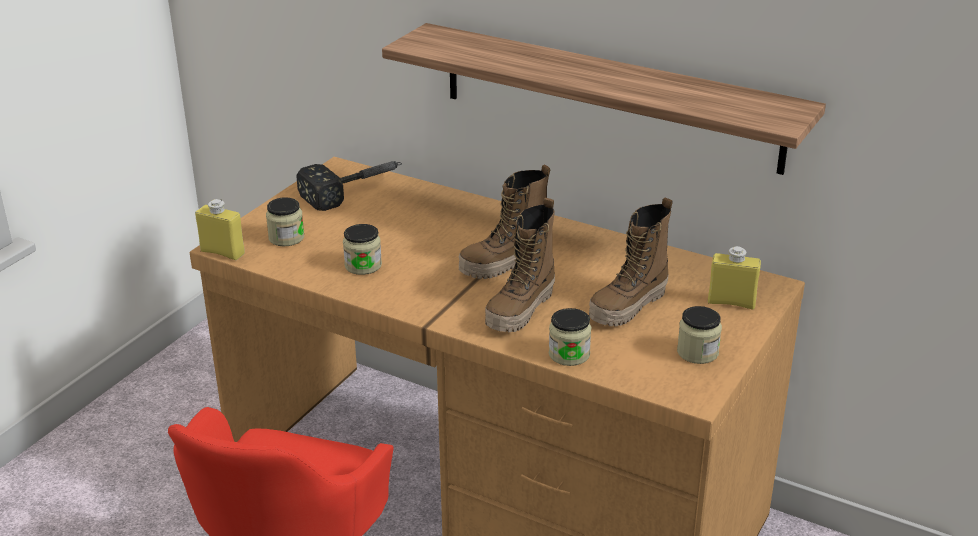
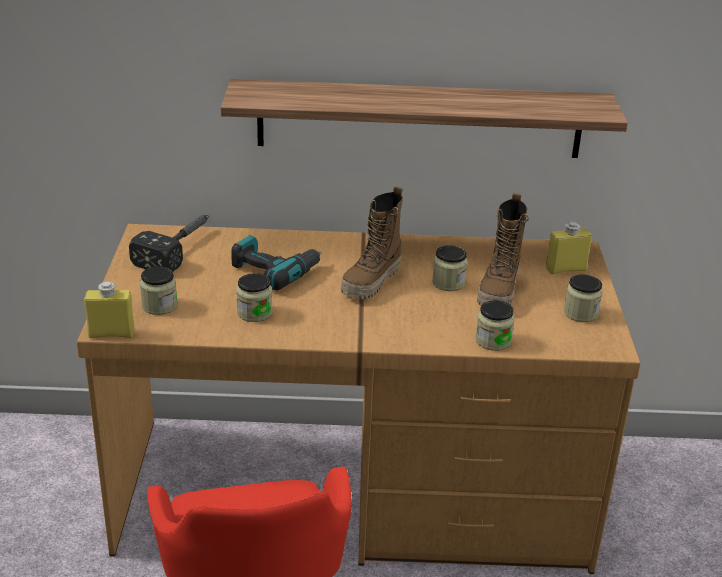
camera: 30 degrees left, 0 degrees up
(422, 230) = (275, 270): none -> power drill
(521, 311) = (422, 316): boot -> none
(583, 284) = (448, 283): none -> jar

